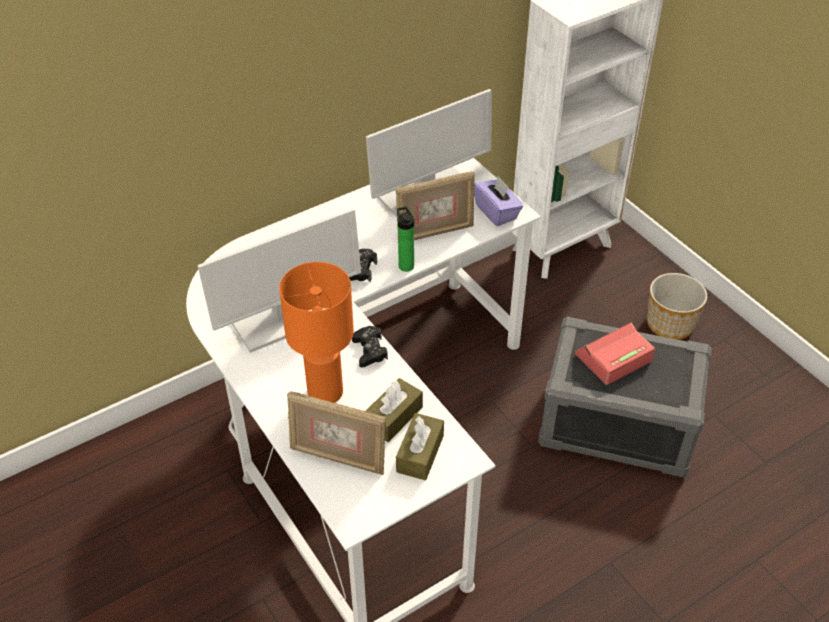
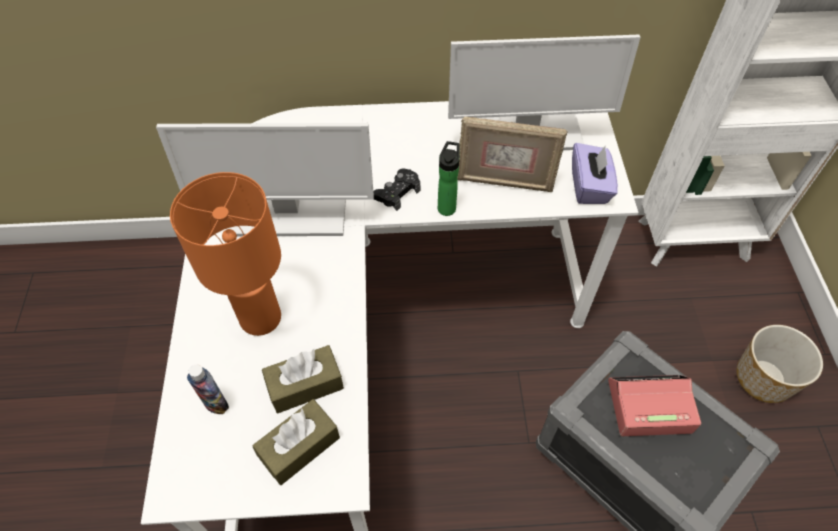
camera: 30 degrees right, 10 degrees up
(338, 457) = (216, 404): picture frame -> bottle
(369, 350) = (339, 291): black game controller -> none

